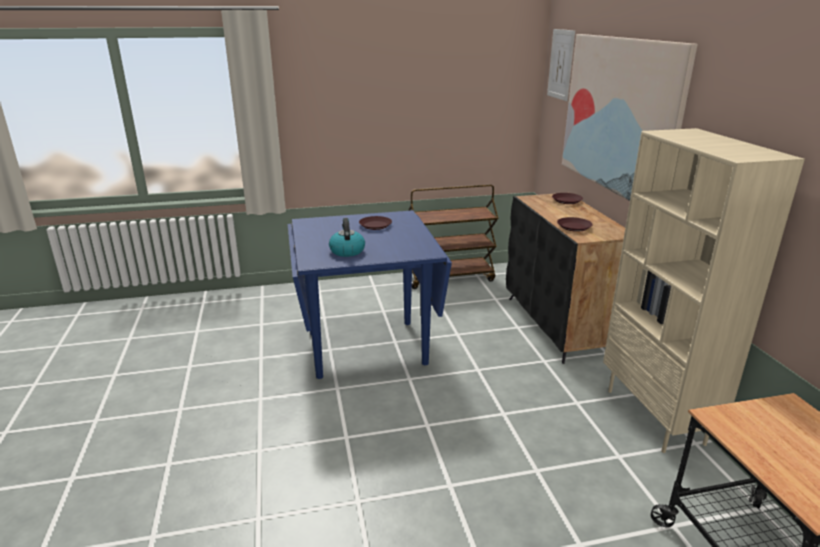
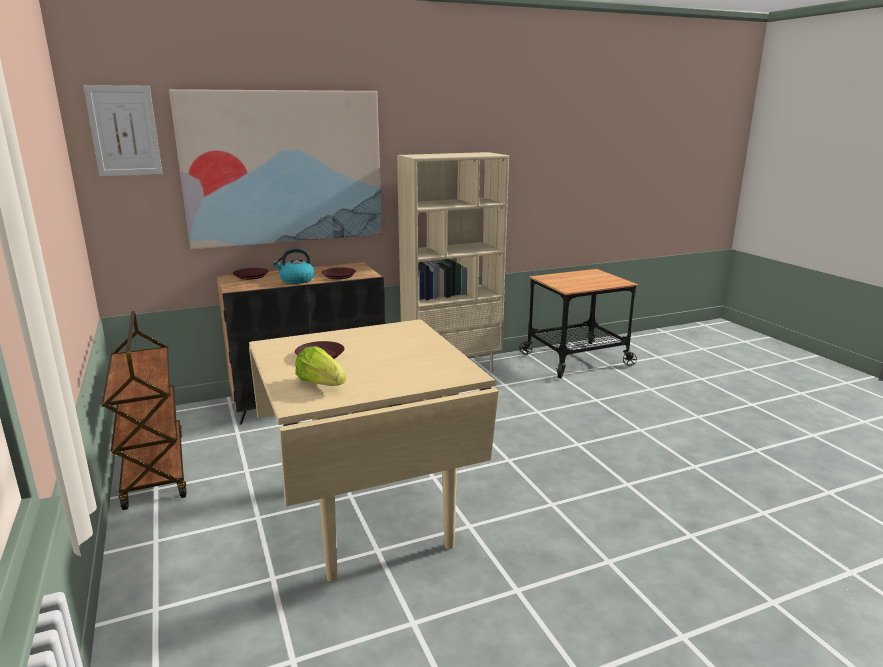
camera: 100 degrees left, 5 degrees down
(328, 226) = (321, 384): none -> lettuce
(347, 251) = (420, 361): kettle -> kettle (296, 280)
(367, 348) = (371, 516): blue dining table -> beige dining table

